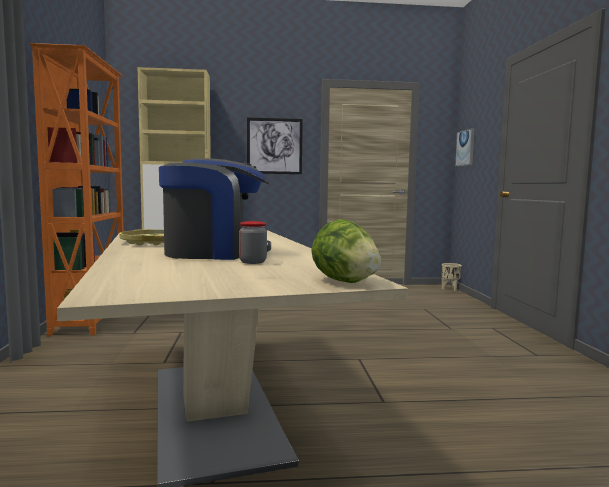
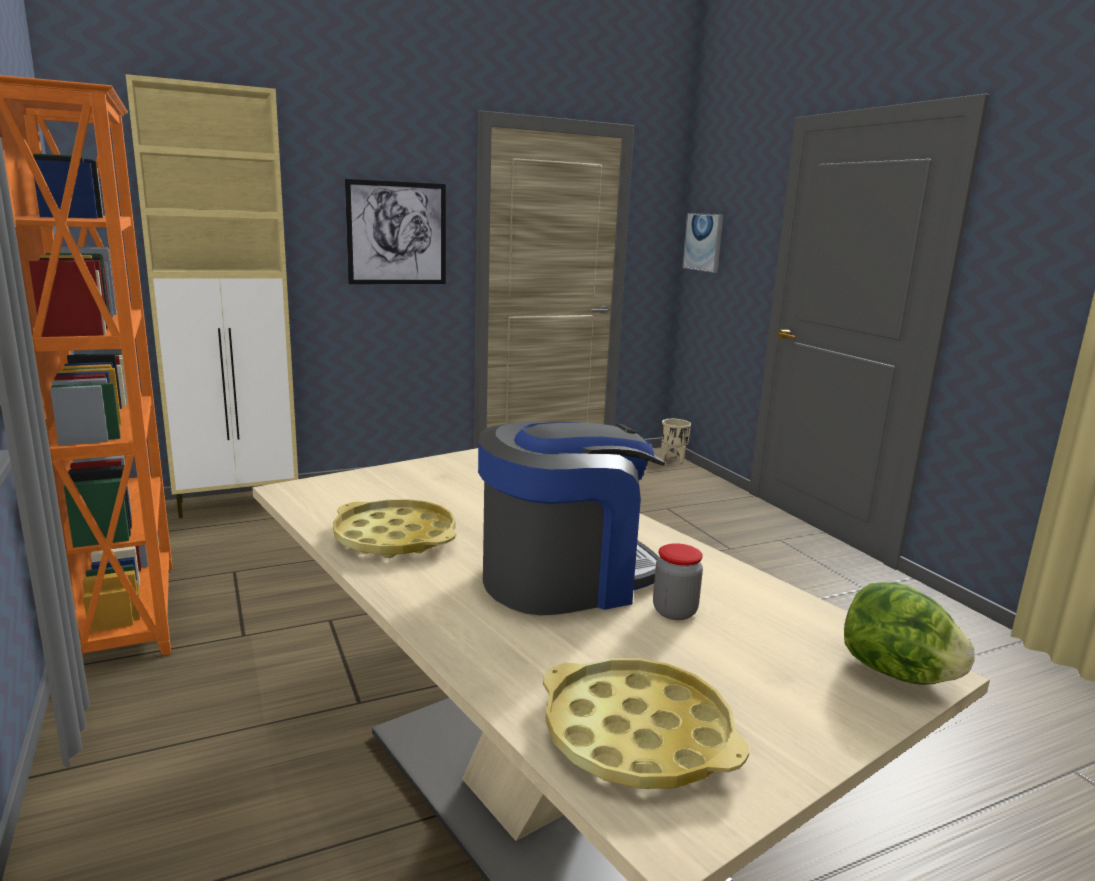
camera: 20 degrees left, 10 degrees up
(148, 280) = (637, 735): none -> yellow tray

